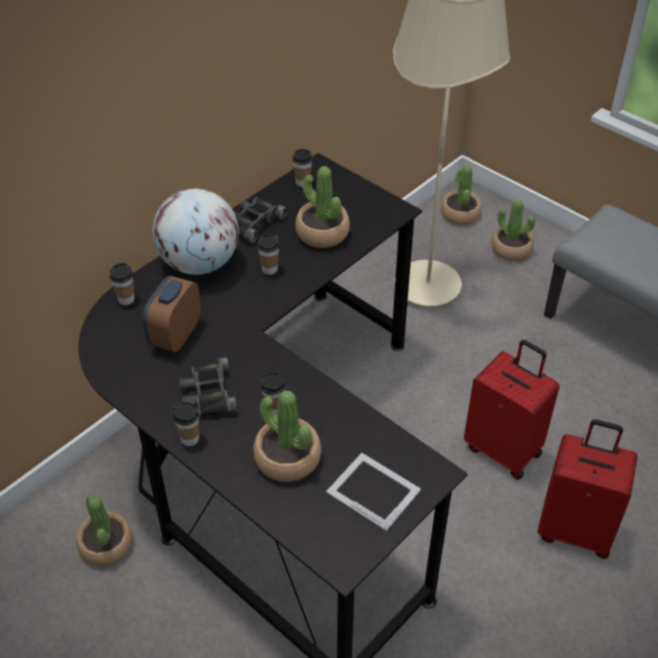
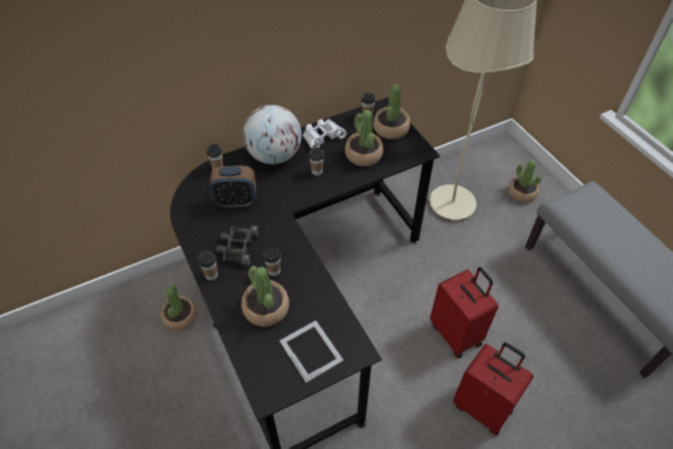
camera: 20 degrees right, 5 degrees up
(175, 336) = (236, 201): alarm clock -> alarm clock turned 135 degrees counterclockwise
(253, 222) = (322, 136): black binoculars -> white binoculars
(460, 214) = (496, 159): potted plant -> potted plant (390, 129)

